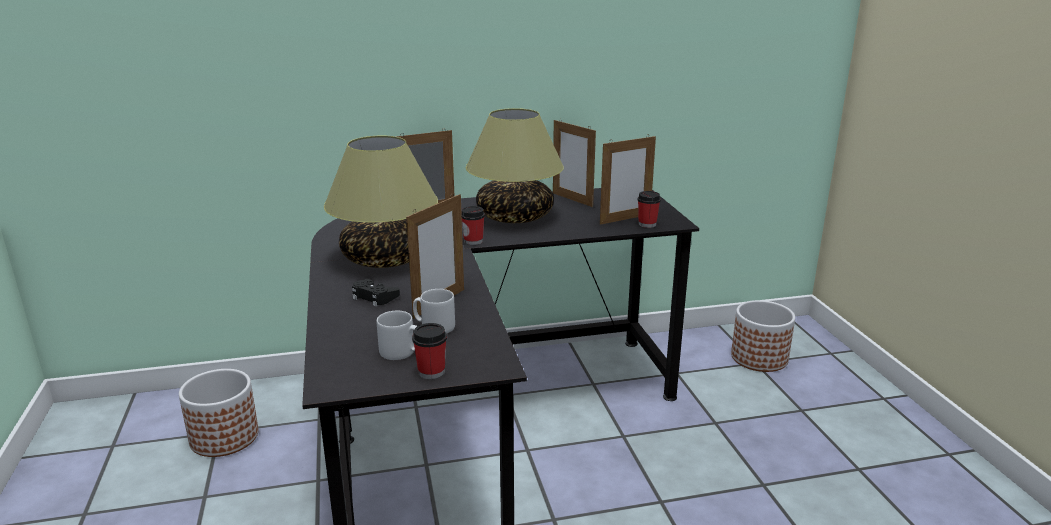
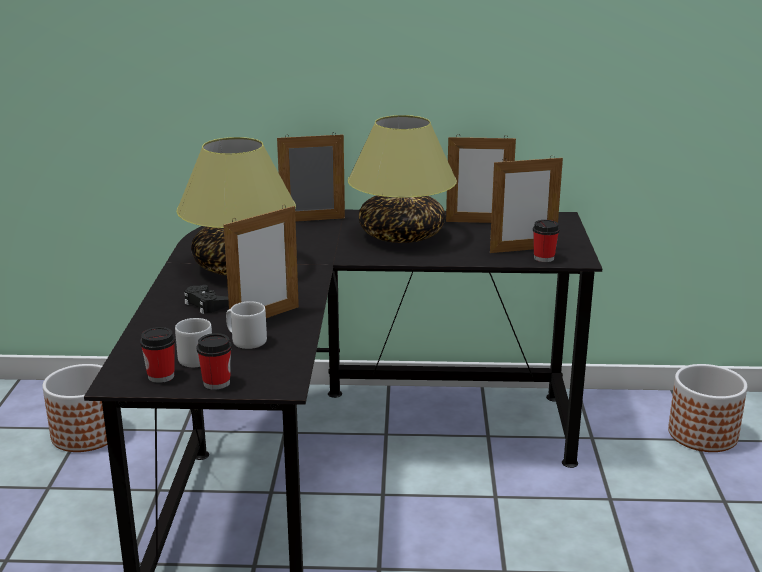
camera: 15 degrees right, 0 degrees up
(473, 241) = (340, 258): cup -> cup (161, 376)
(572, 199) = (478, 222): picture frame -> picture frame turned 60 degrees counterclockwise

